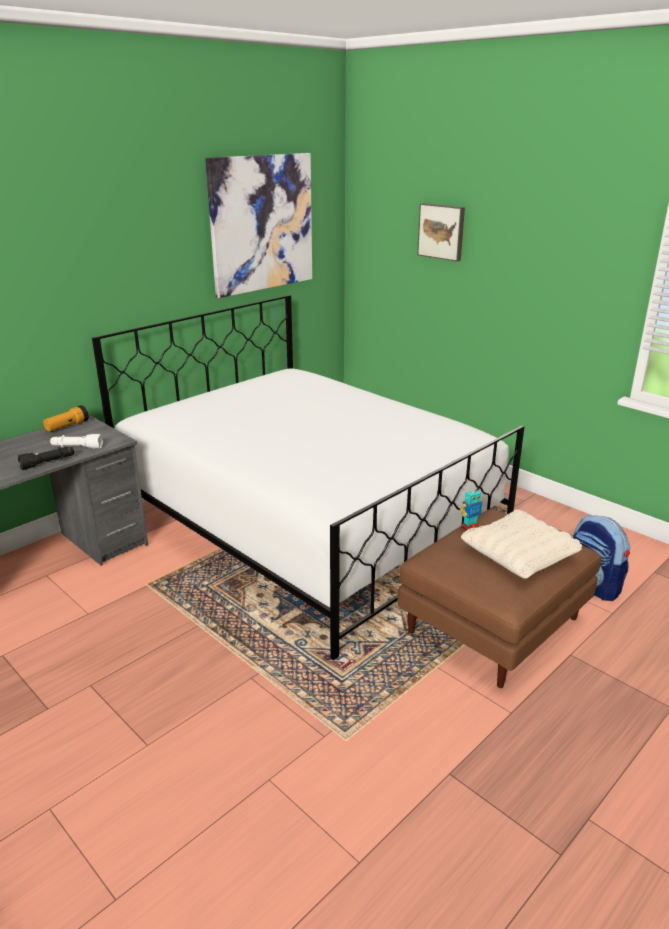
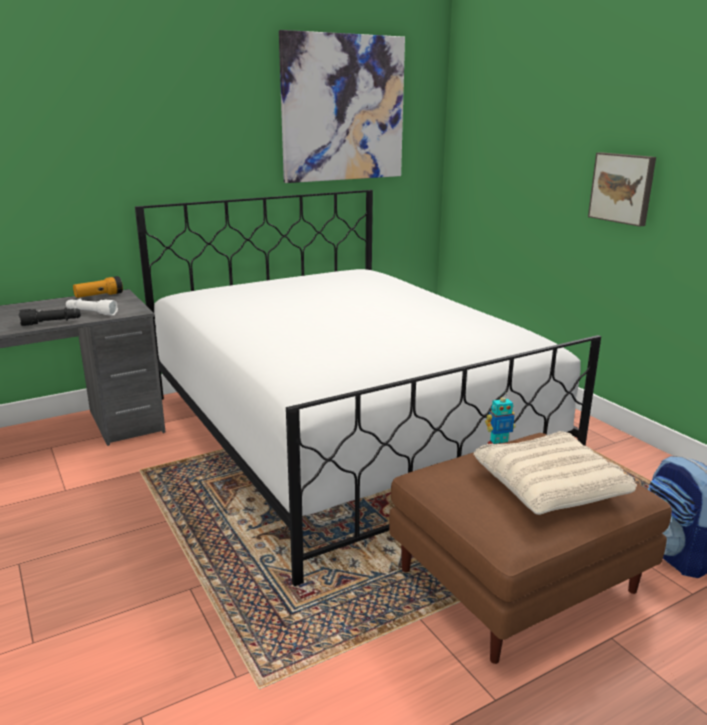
camera: 15 degrees right, 5 degrees down
(442, 231) = (541, 118): picture -> picture (623, 188)

